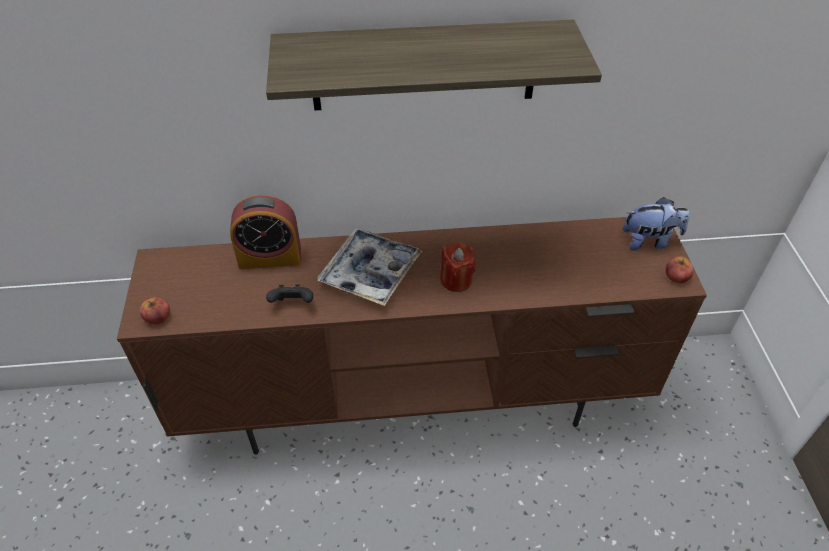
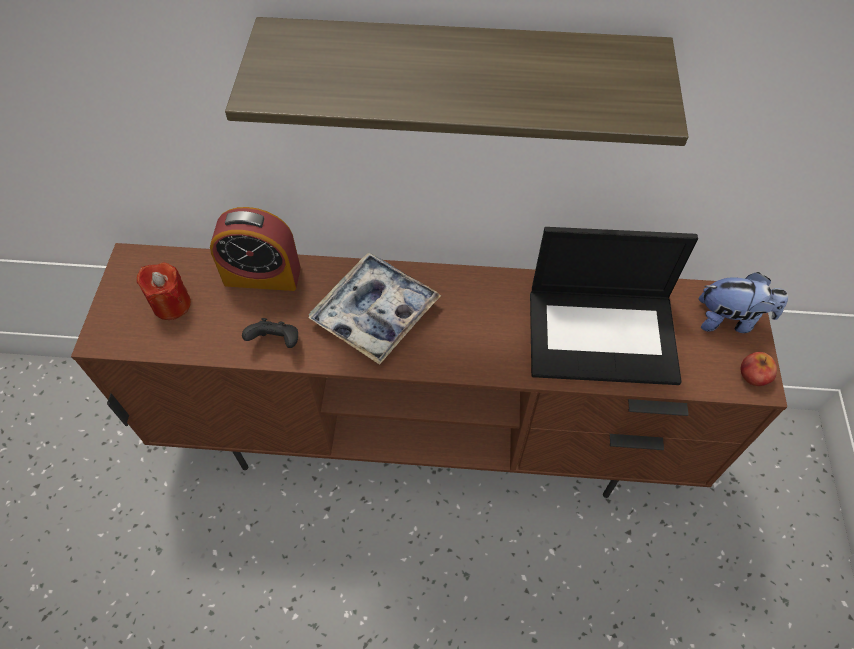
camera: 10 degrees right, 10 degrees up
(157, 317) = (120, 335): apple -> none
(456, 280) = (475, 338): red candle -> red candle (171, 304)
(555, 263) = (603, 334): none -> laptop

